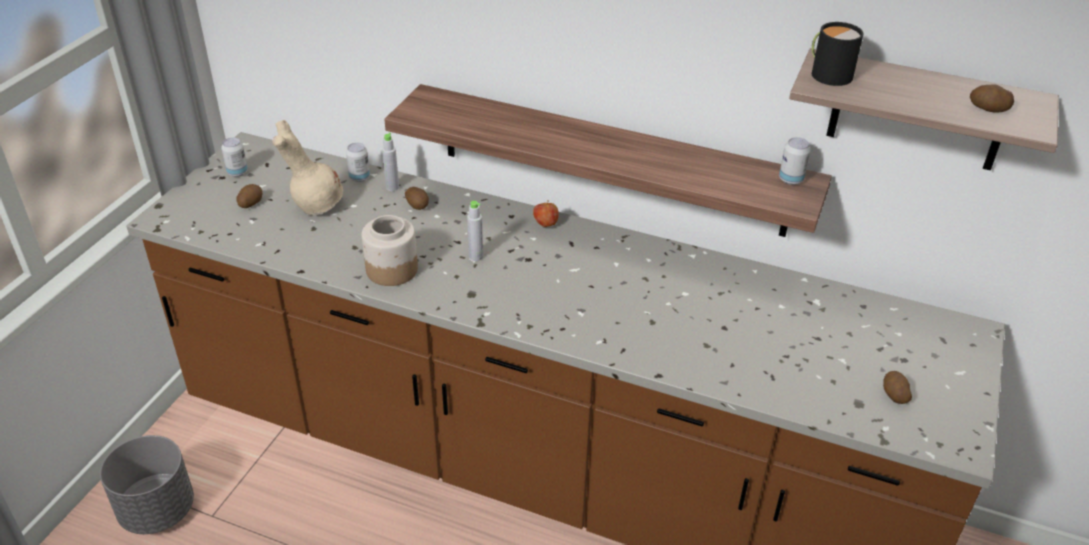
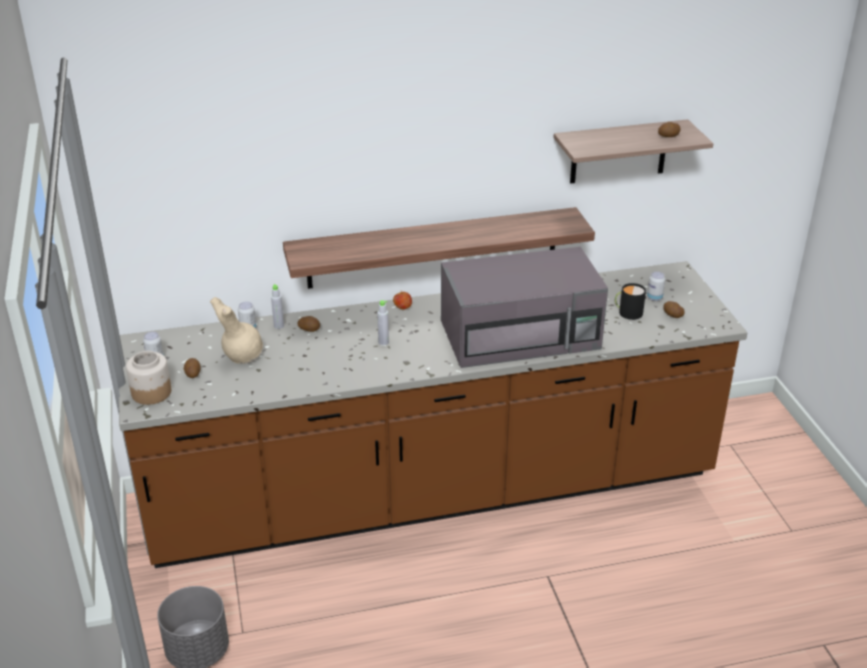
camera: 35 degrees left, 5 degrees down
(391, 270) = (341, 371): jar -> jar (151, 393)
(650, 323) = (522, 334): none -> grey microwave
(791, 179) = (560, 216): can -> can (654, 298)
(828, 73) = (579, 143): black mug -> black mug (628, 312)

